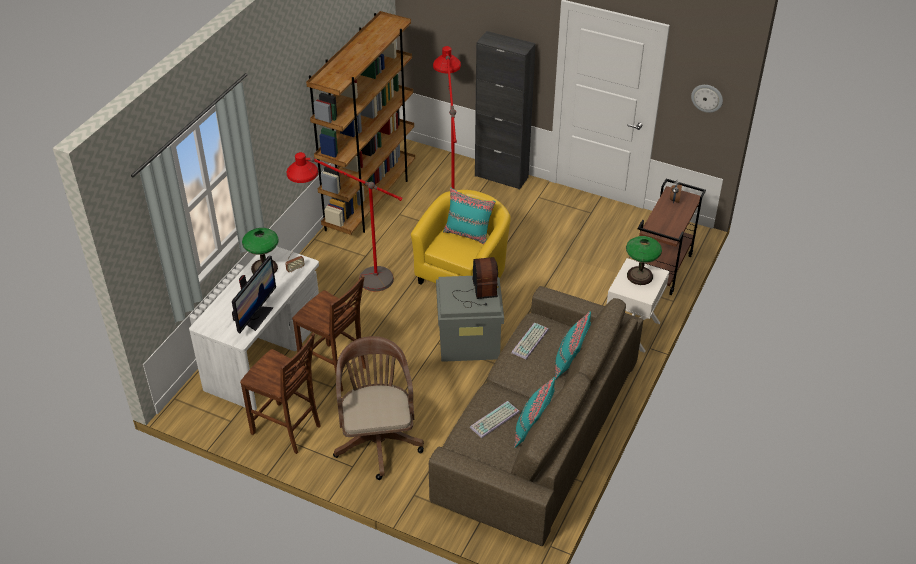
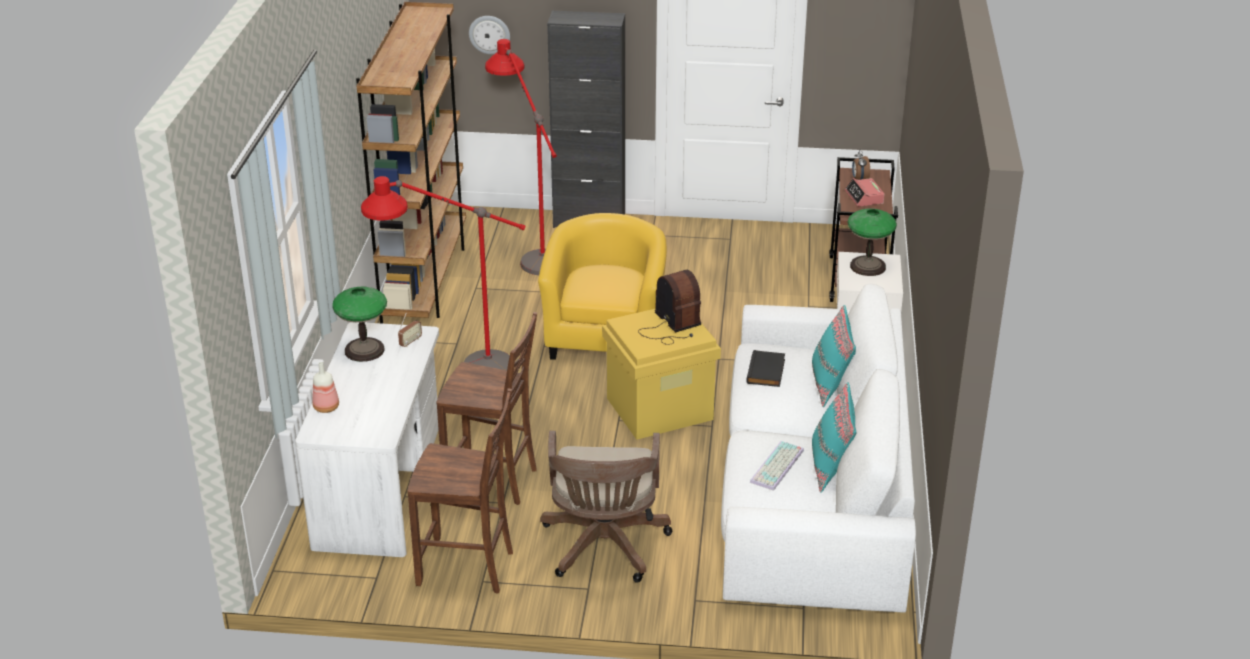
camera: 20 degrees left, 10 degrees down
(219, 307) = (327, 407): none -> bottle
(256, 317) = (389, 407): monitor -> none
(377, 439) = (604, 548): brown office chair -> brown office chair turned 150 degrees counterclockwise
(468, 234) = (608, 273): turquoise pillow -> none
(469, 341) = (660, 408): grey storage box -> yellow storage box
(530, 342) = (767, 372): keyboard -> black book
(537, 429) = (812, 485): brown sofa -> white sofa
(668, 217) = (864, 197): none -> alarm clock
(707, 98) = (869, 40): wall clock -> wall clock (489, 34)

